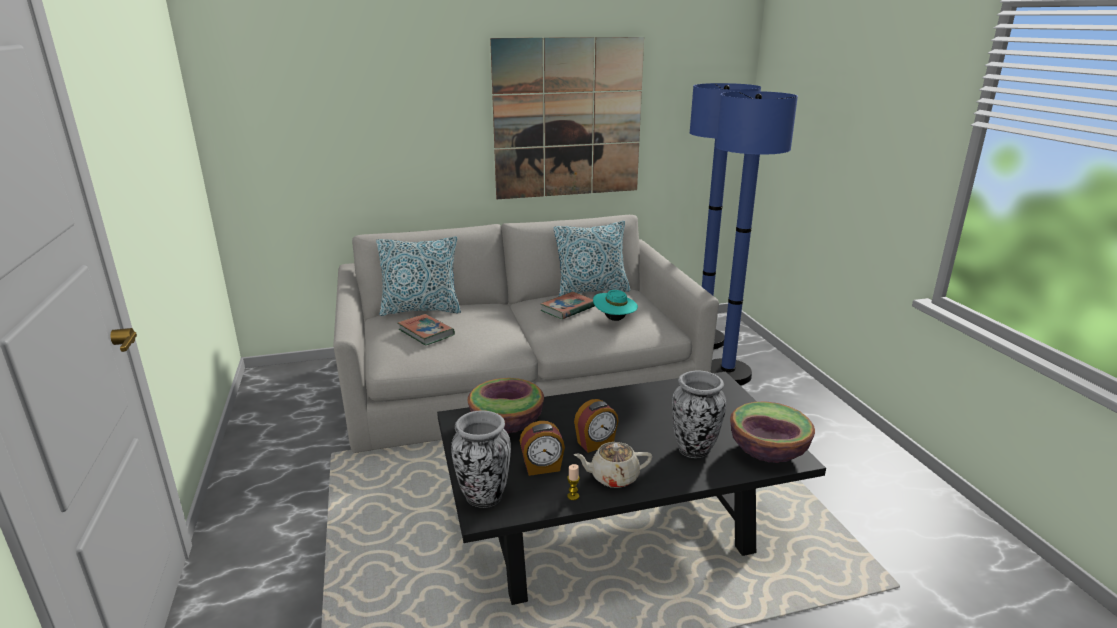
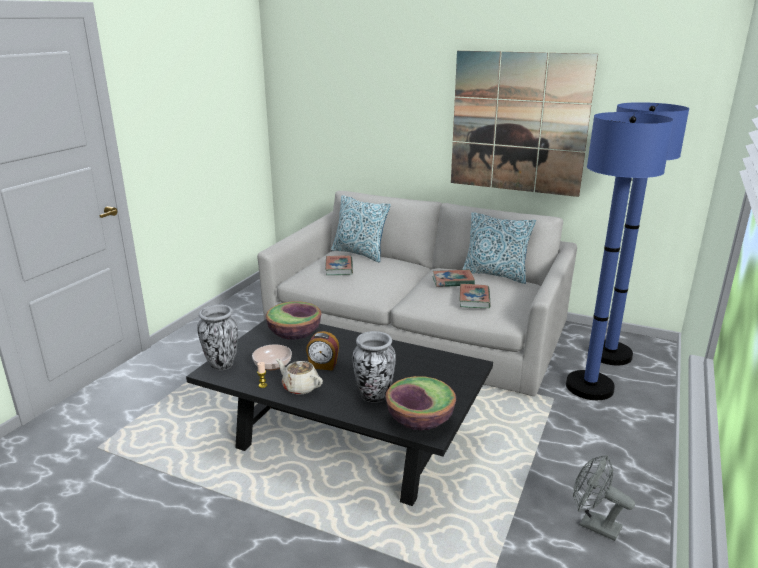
camera: 40 degrees right, 0 degrees up
(542, 467) = (273, 364): alarm clock -> bowl
(614, 319) = (474, 299): turquoise hat -> book
(879, 485) = (593, 524): none -> grey fan

